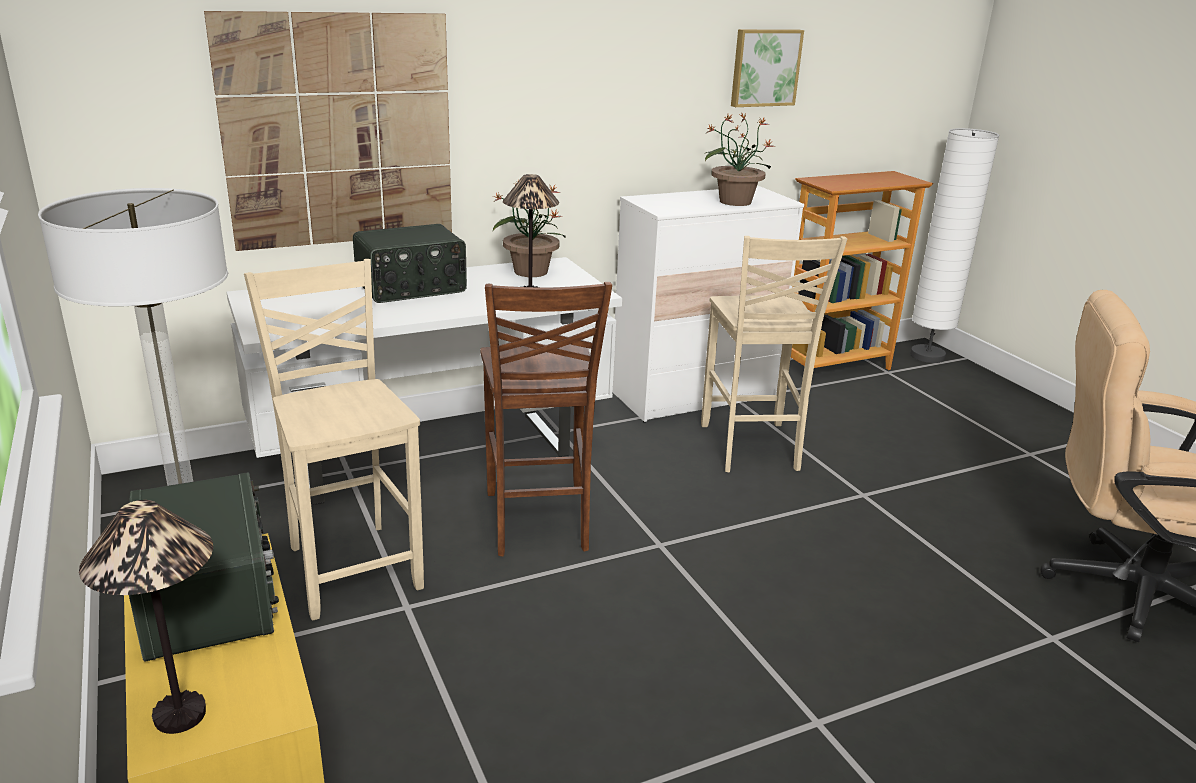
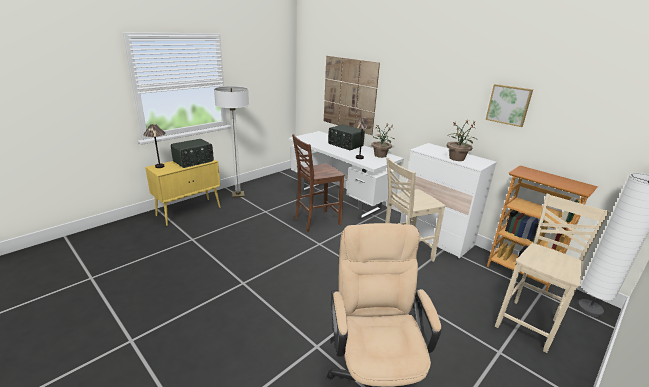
camera: 70 degrees right, 0 degrees up
(353, 566) = (277, 201): beige chair -> beige chair (528, 324)

